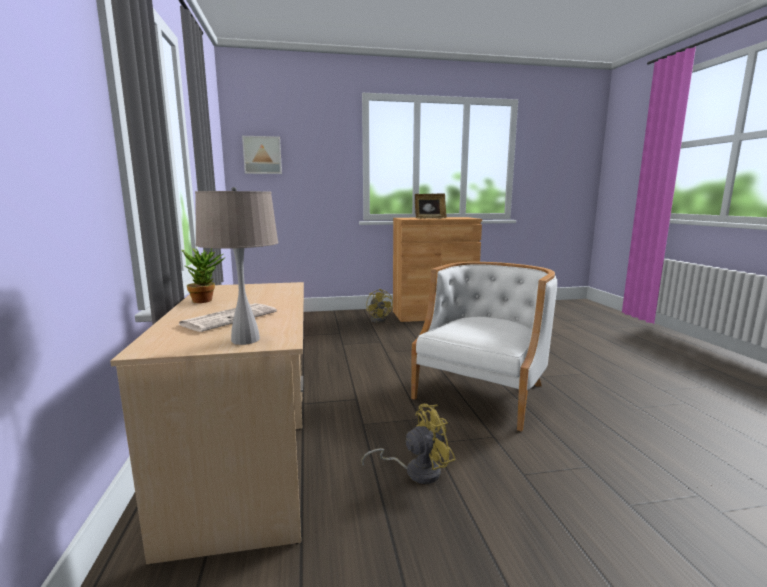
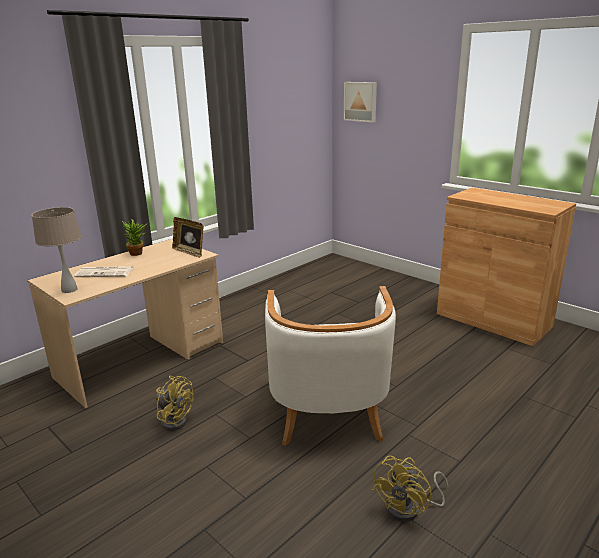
camera: 55 degrees right, 10 degrees up
(379, 319) = (424, 303): yellow fan -> yellow fan (410, 509)
(430, 218) = (492, 199): picture frame -> picture frame (190, 252)
(484, 391) = (328, 410): white armchair -> white armchair turned 90 degrees clockwise

